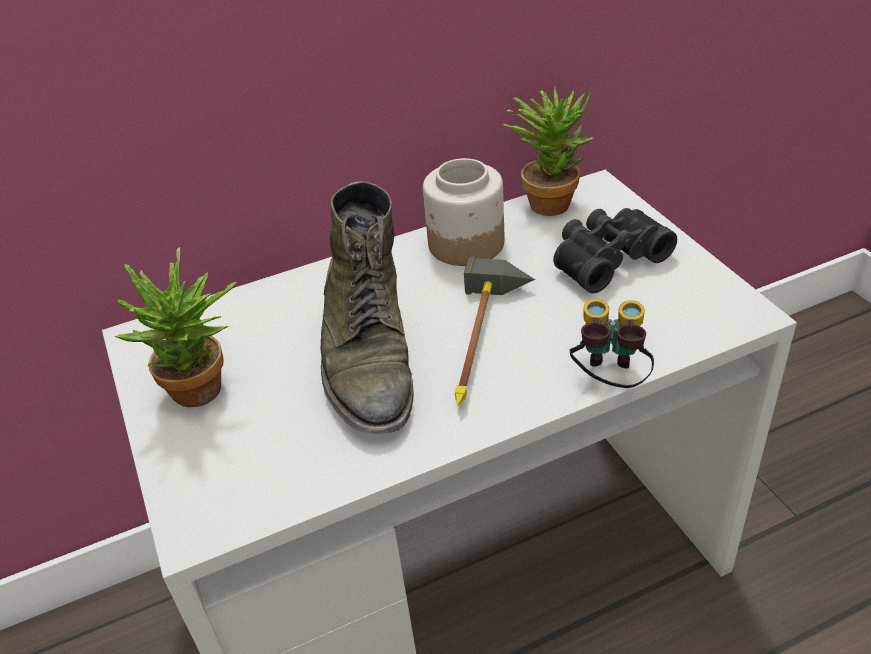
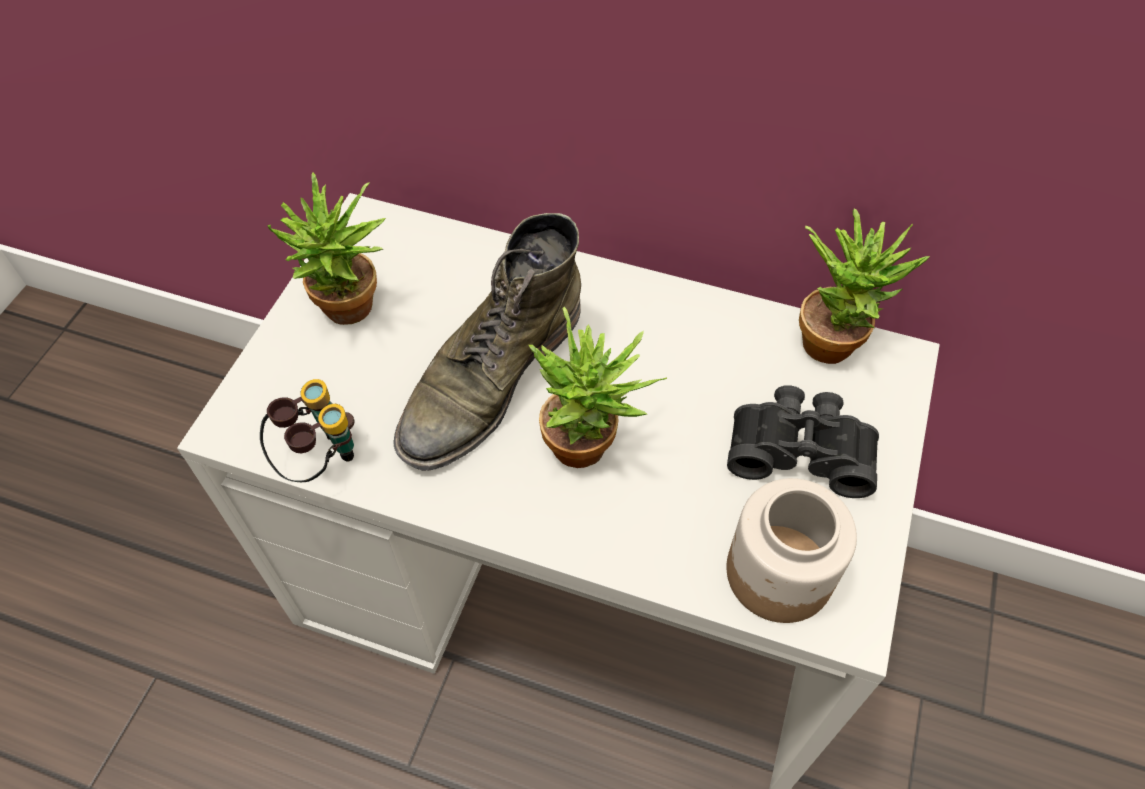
camera: 40 degrees right, 15 degrees up
(466, 244) = (697, 328): jar -> jar (777, 573)
(488, 343) = (590, 447): hammer -> potted plant
(609, 380) = (637, 574): binoculars -> binoculars (319, 458)

